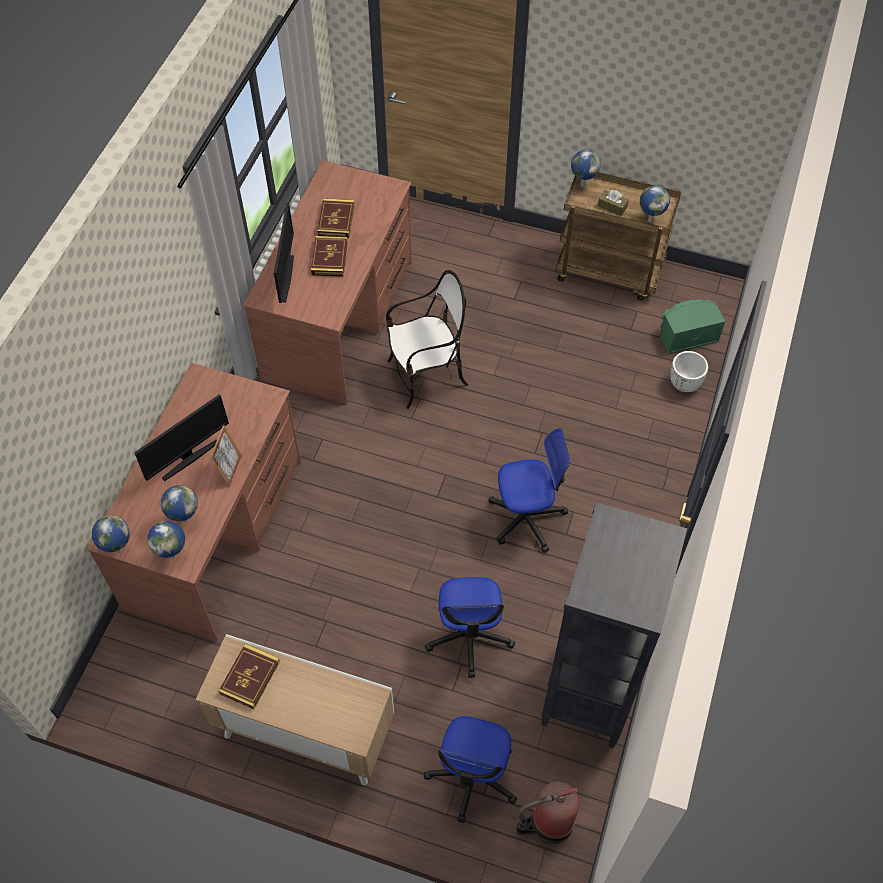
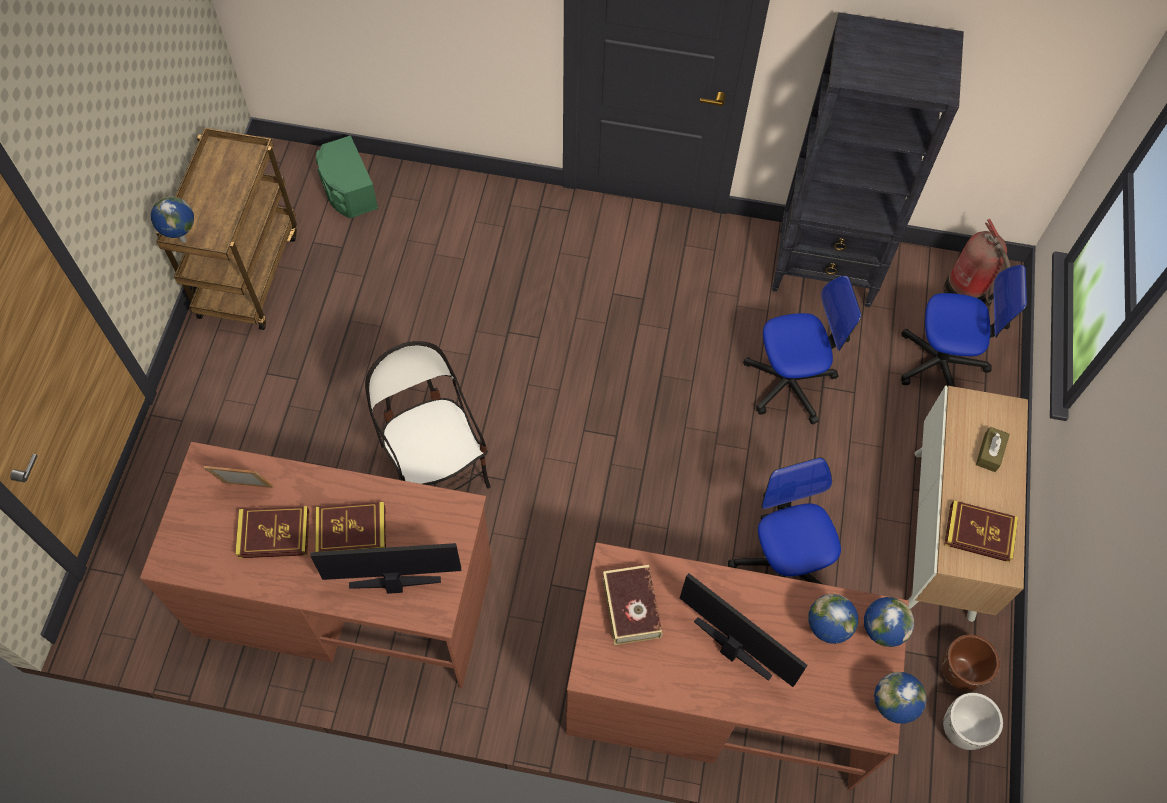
camera: 100 degrees left, 5 degrees up
(185, 713) = (959, 672): none -> brown planter
(230, 469) = (736, 592): picture frame -> picture frame (246, 490)
(236, 404) = (631, 608): none -> book
(526, 517) = (628, 339): office chair -> office chair (782, 564)
(612, 207) = (224, 205): brown tissue box -> brown tissue box (990, 452)
(650, 220) = (248, 164): globe -> none
(684, 384) = (421, 193): white planter -> white planter (962, 730)

